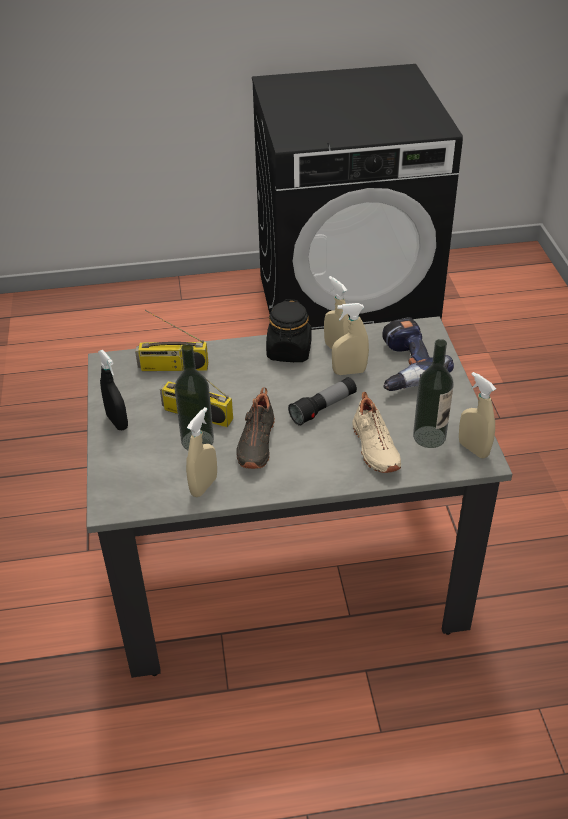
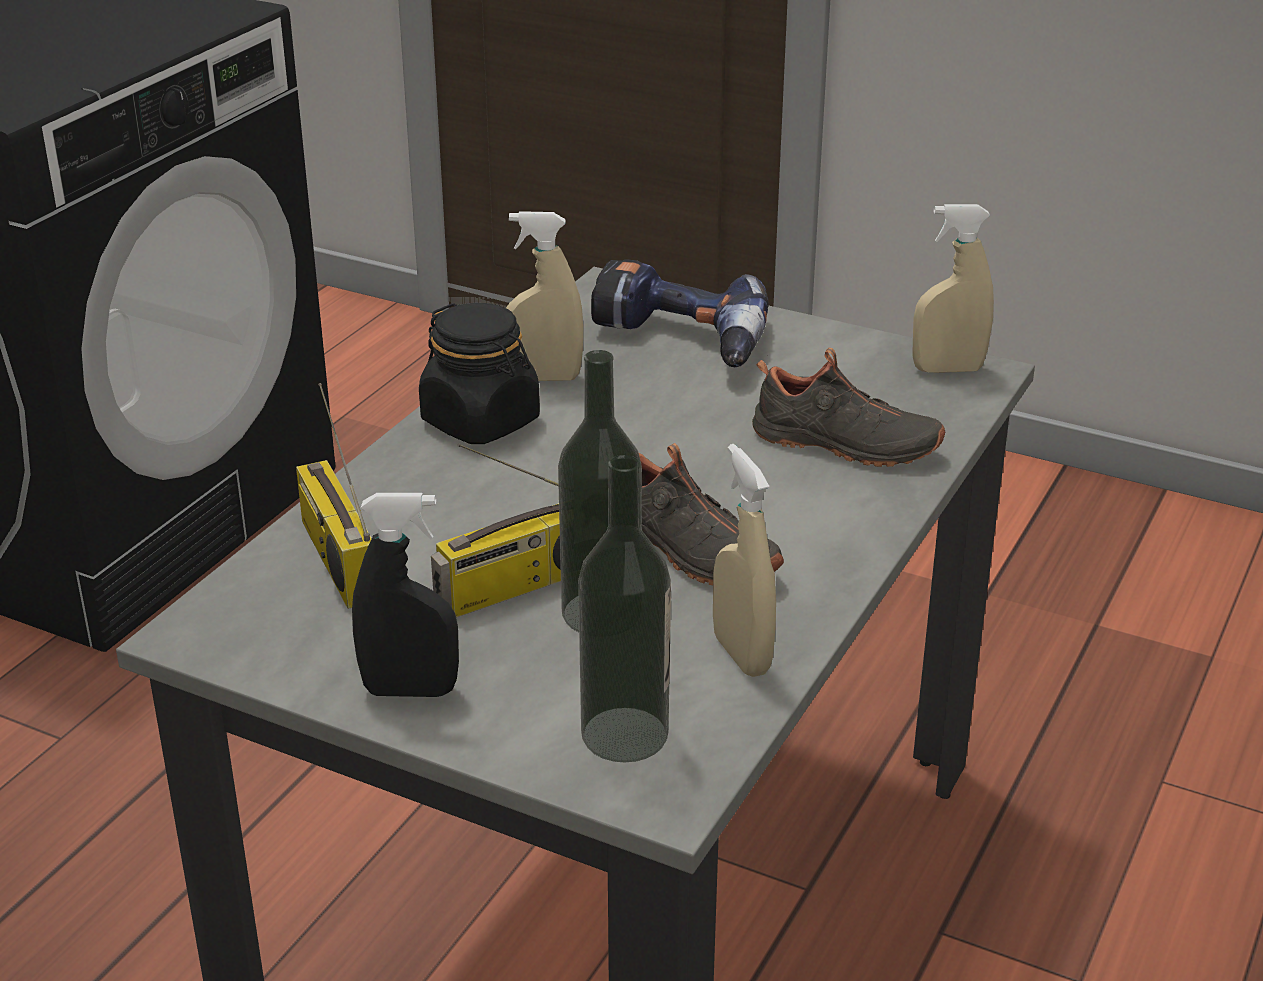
camera: 55 degrees left, 10 degrees down
(173, 367) = (336, 558): radio -> radio turned 120 degrees clockwise
(323, 408) = (684, 450): flashlight -> none
(349, 372) = (621, 391): beige spray bottle -> none
(373, 448) = (844, 446): beige shoe -> black shoe
(429, 437) = (876, 390): bottle -> bottle (625, 734)

